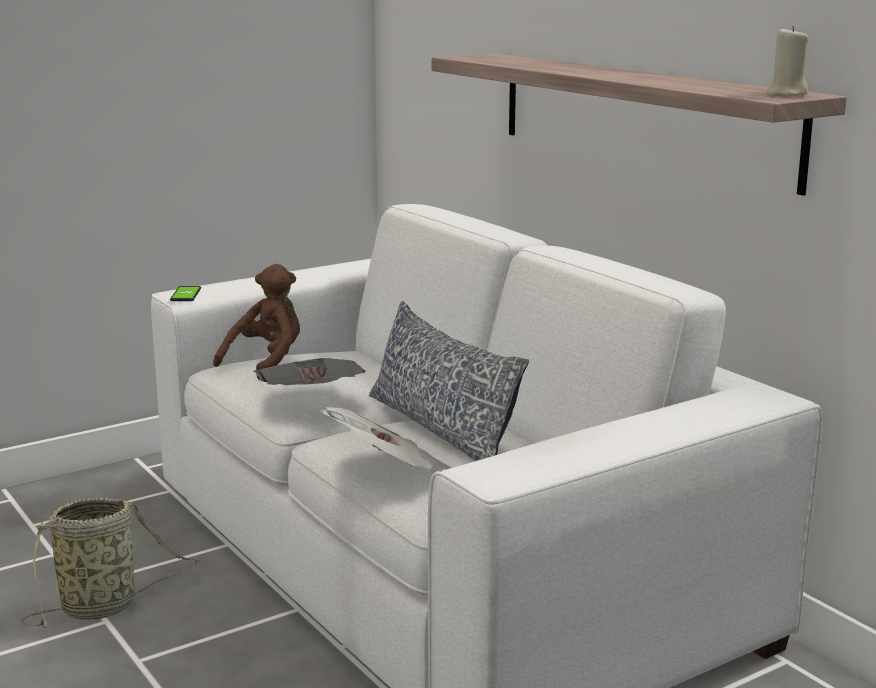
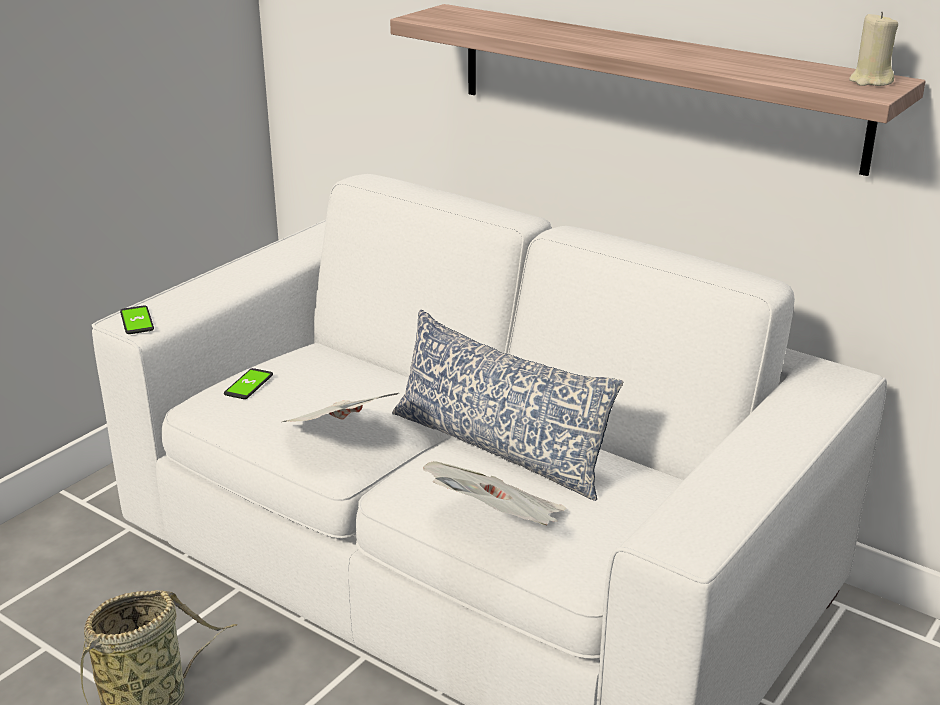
camera: 20 degrees left, 10 degrees up
(267, 363) = (249, 385): brown plush toy -> phone

